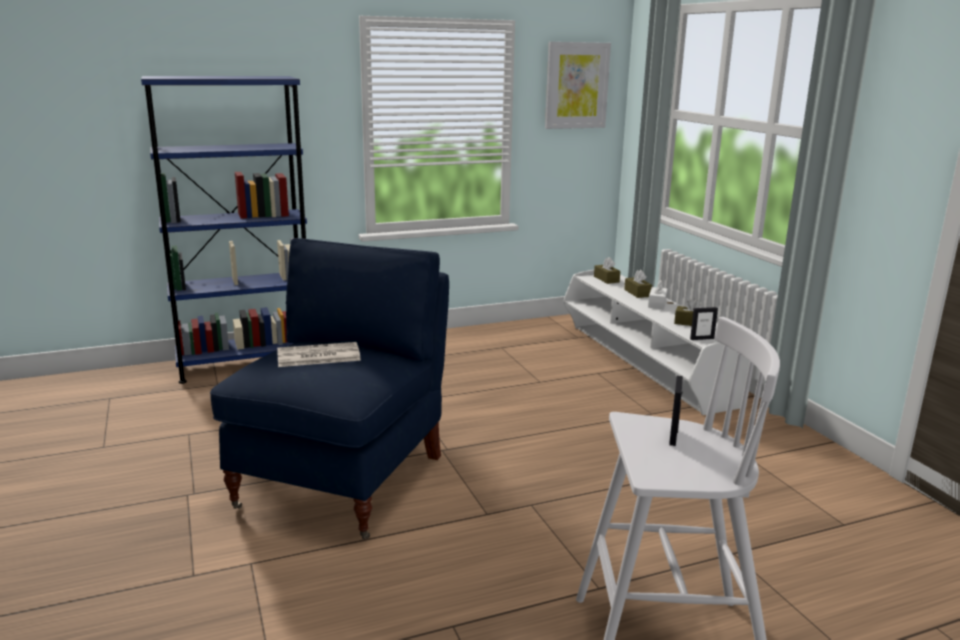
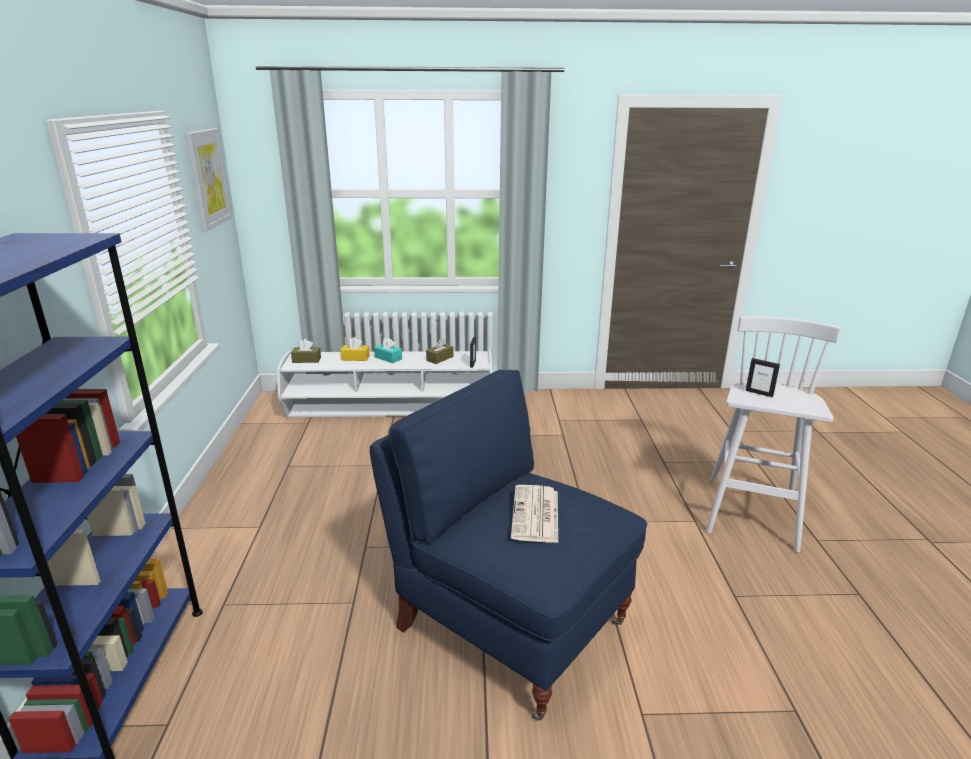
camera: 70 degrees left, 5 degrees up
(637, 293) = (355, 358): brown tissue box -> yellow tissue box
(657, 304) = (388, 358): white tissue box -> turquoise tissue box

